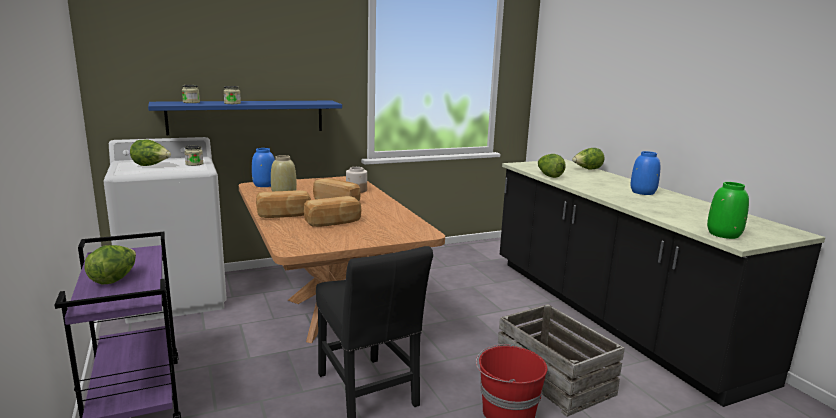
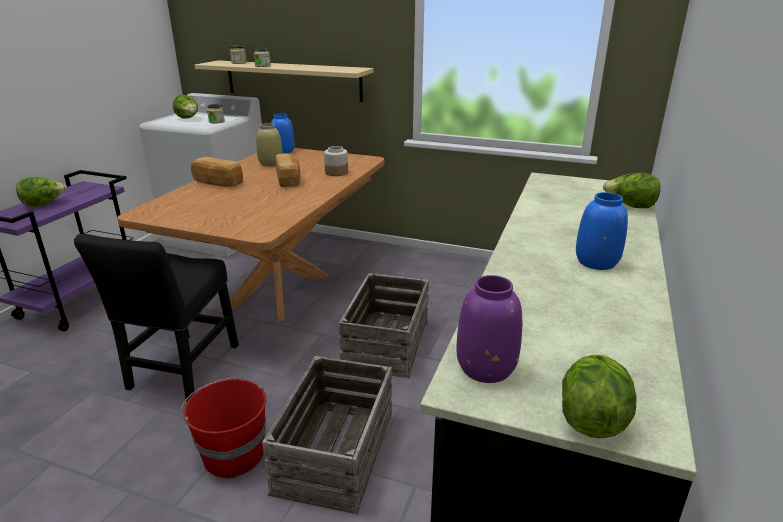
camera: 45 degrees right, 10 degrees up
(247, 117) = (293, 80): blue shelf -> beige shelf
(333, 223) = (227, 200): bread -> none
(466, 313) = (386, 342): none -> crate
(549, 176) = (532, 202): lettuce -> lettuce (591, 417)
(723, 234) = (485, 367): green vase -> purple vase

